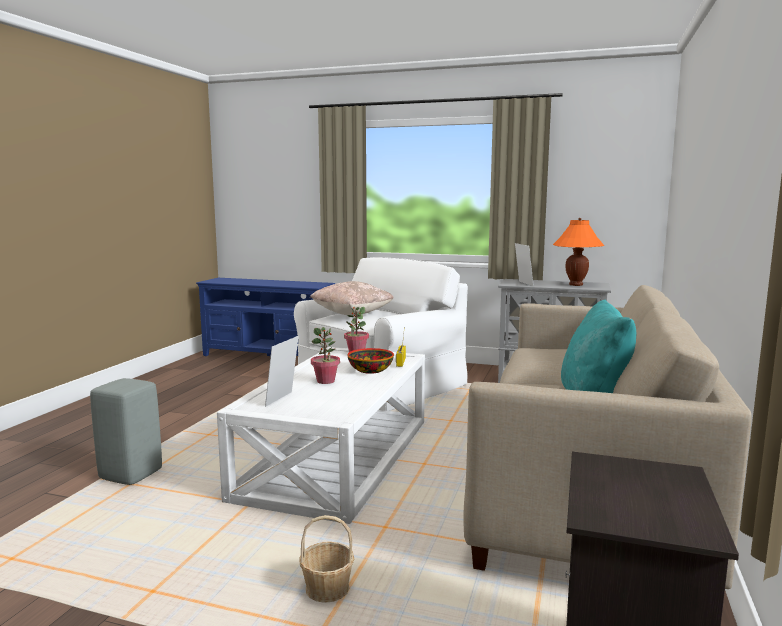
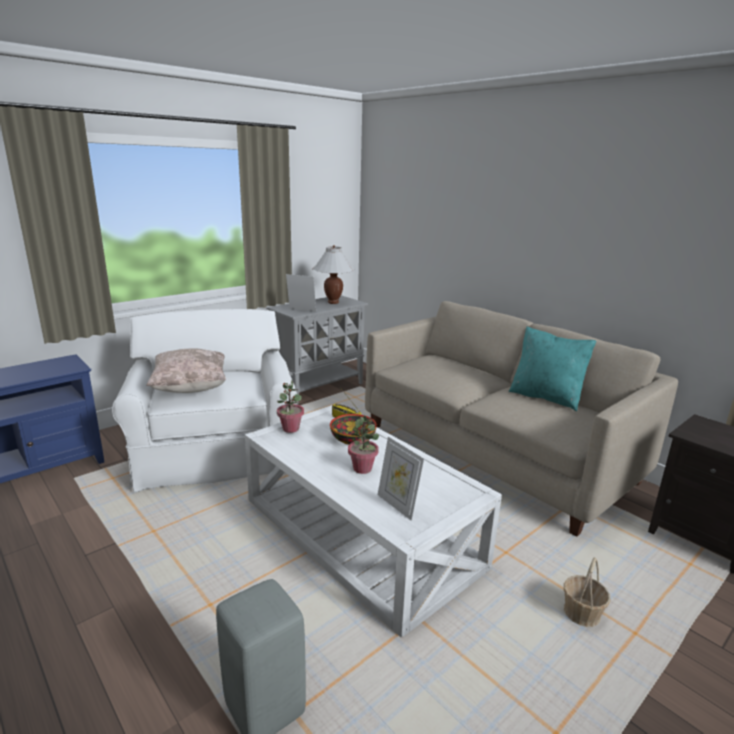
camera: 60 degrees left, 10 degrees up
(576, 285) = (333, 302): orange table lamp -> white table lamp

